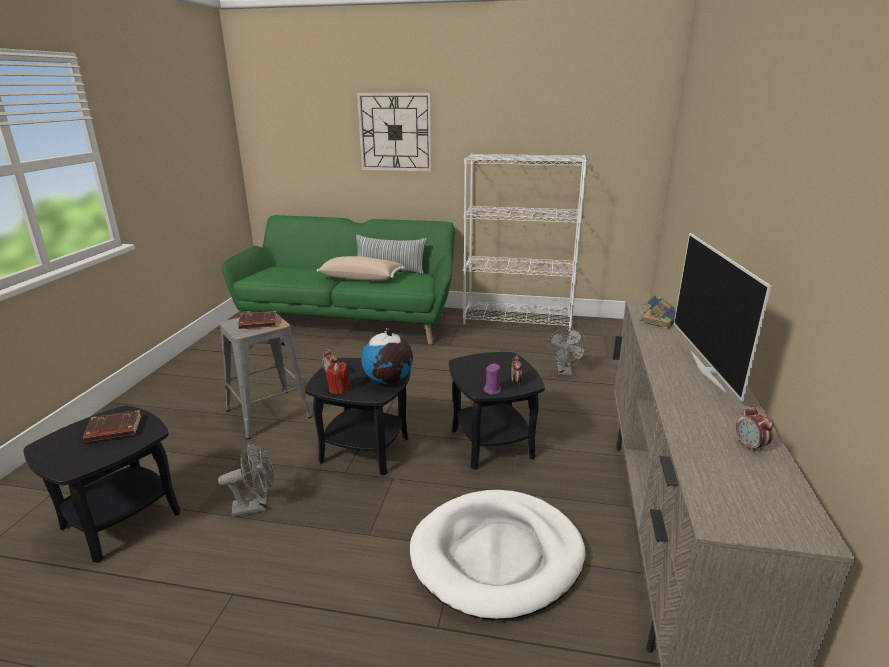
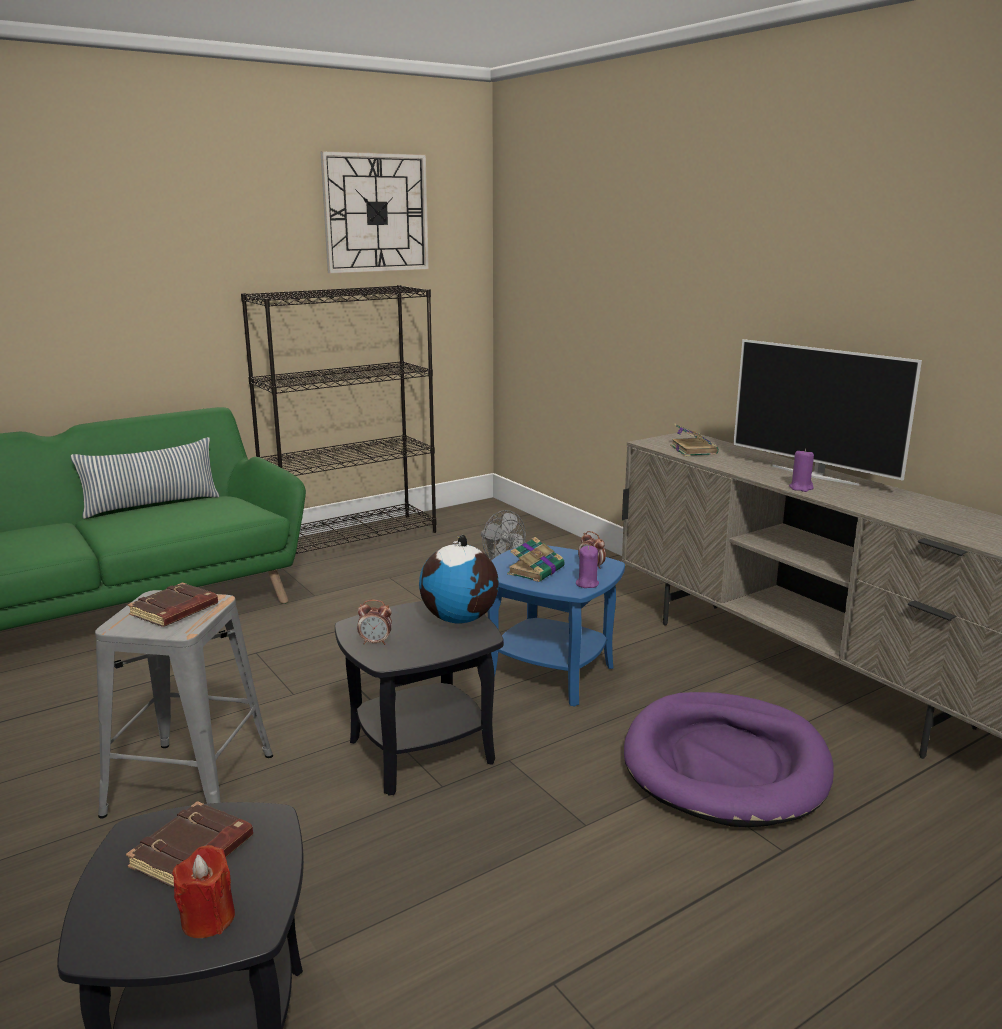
camera: 45 degrees left, 5 degrees down
(256, 506) = (399, 888): grey fan -> none
(339, 389) = (421, 652): red candle -> red candle (208, 919)
(361, 278) = (130, 525): beige pillow -> none
(395, 132) = (102, 265): wall clock -> wall clock (376, 213)
(482, 370) = (536, 570): none -> book
(492, 444) = (551, 674): black side table -> blue side table
(497, 556) = (725, 764): white dog bed -> purple dog bed
(518, 320) = (352, 538): white bookcase -> black bookcase
(665, 376) = (801, 488): none -> purple candle
(750, 446) = (948, 511): alarm clock -> none

